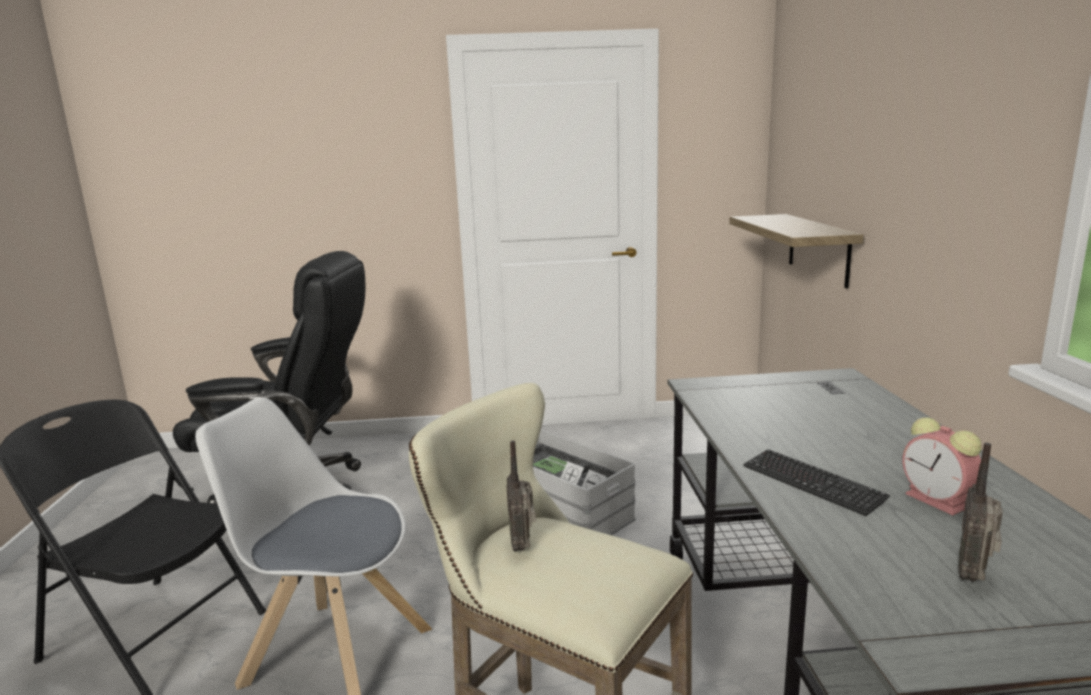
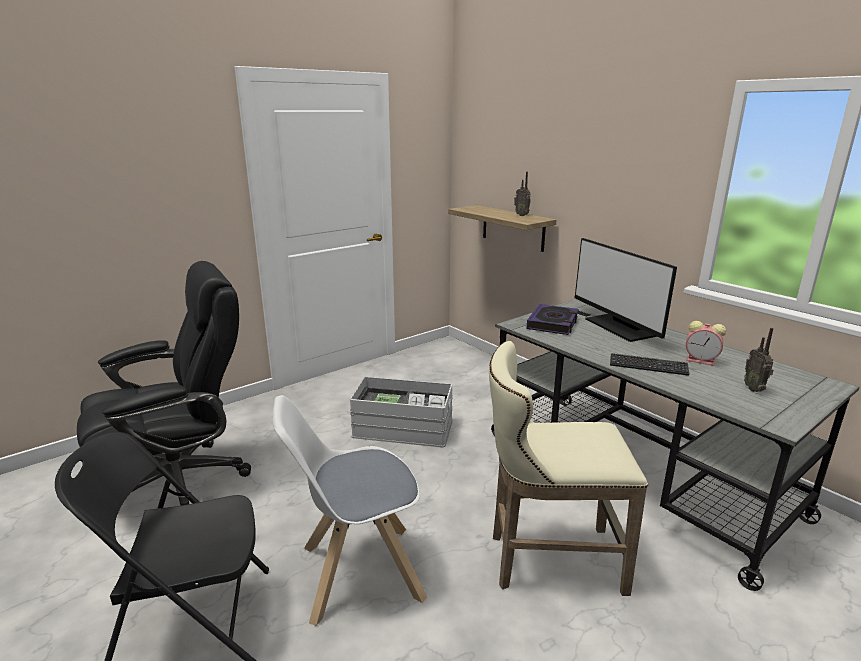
camera: 35 degrees left, 5 degrees up
(522, 545) = (545, 441): radio -> radio (522, 215)
(755, 393) = (553, 323): none -> book
(866, 419) = (620, 327): none -> monitor

